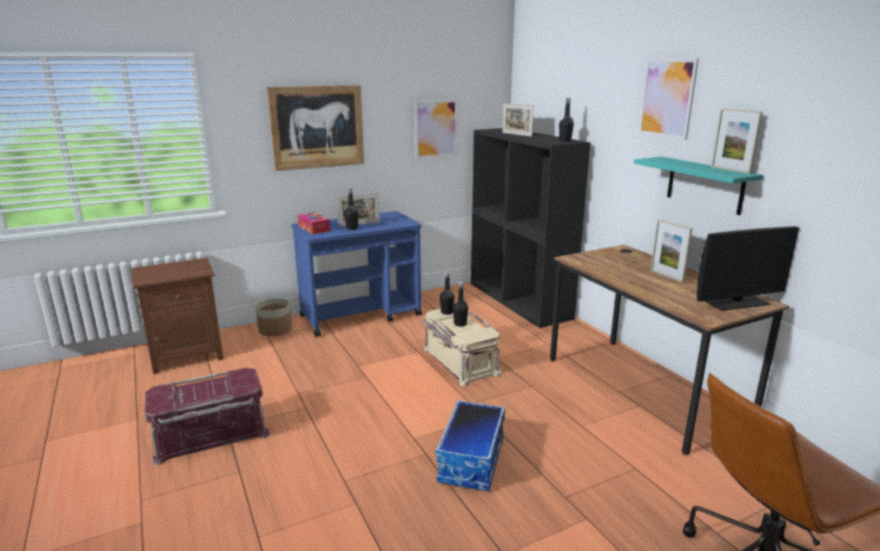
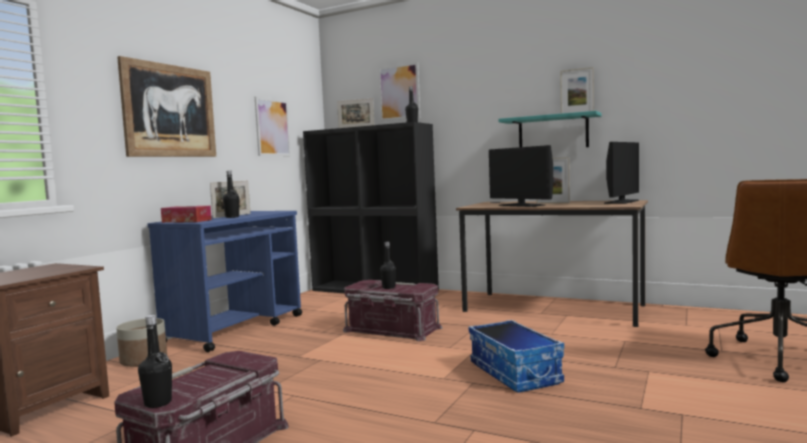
camera: 35 degrees left, 15 degrees down
(447, 312) = (364, 284): black bottle -> black bottle (158, 403)
(459, 361) = (391, 329): beige storage box -> red storage box
(619, 273) = (521, 205): none -> monitor
(667, 98) = (504, 74): picture -> picture (399, 92)

